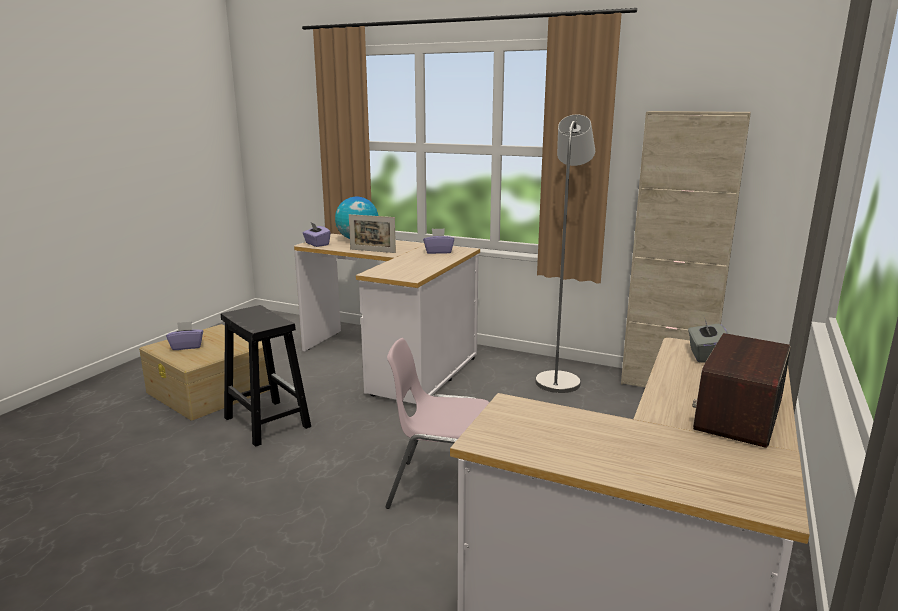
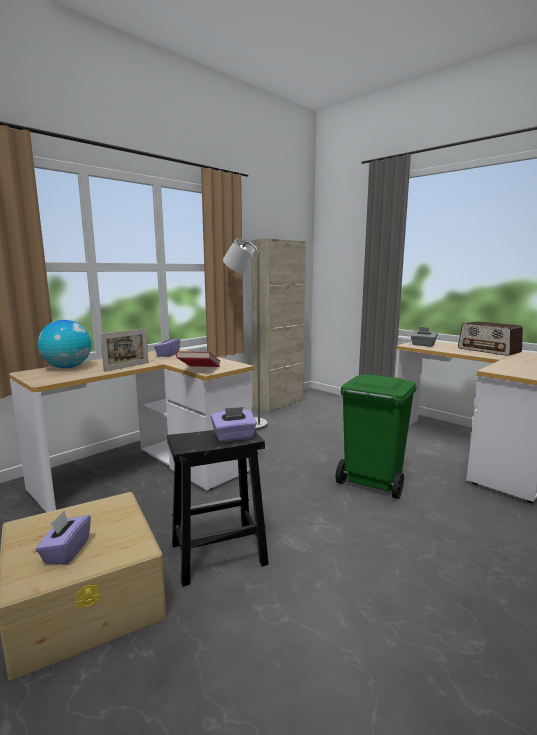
camera: 70 degrees left, 5 degrees down
(316, 244) = (51, 379): purple tissue box -> purple tissue box (234, 437)
(375, 270) = (199, 370): none -> red book
(443, 489) = (372, 483): pink chair -> green trash can

